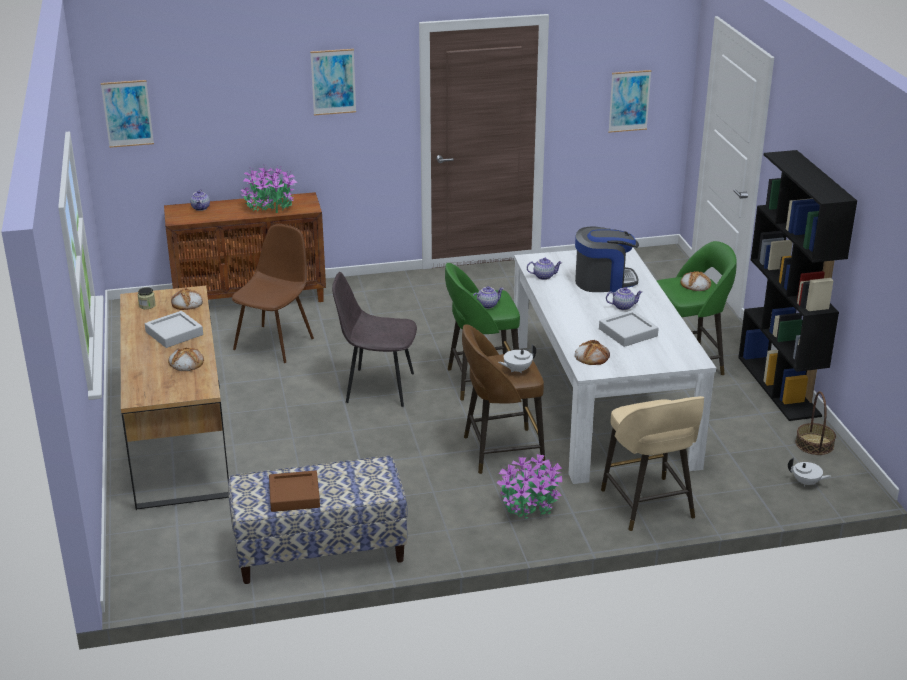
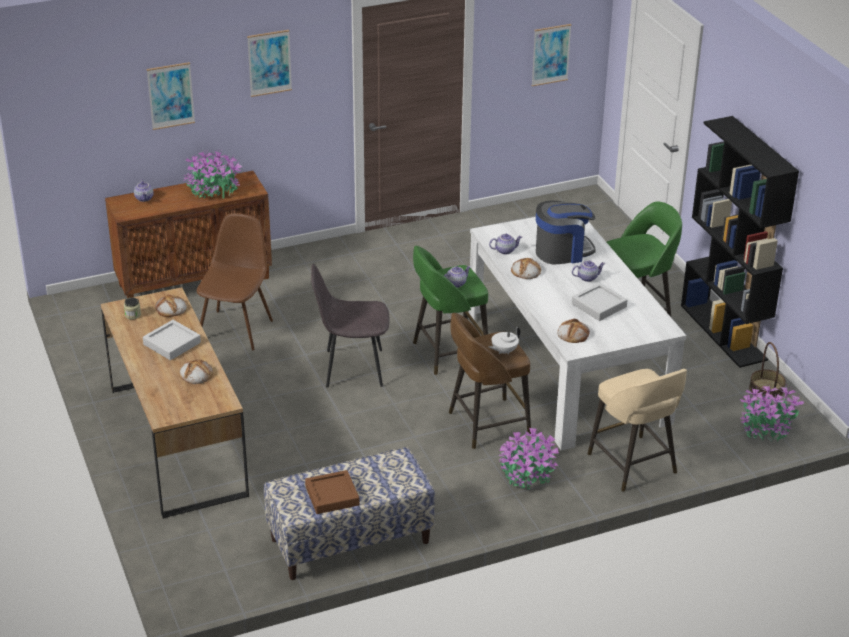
camera: 10 degrees left, 5 degrees up
(127, 113) = (68, 112): picture -> picture (170, 96)
(695, 284) = (642, 244): bread -> bread (525, 271)
(806, 483) = (766, 428): white teapot -> potted plant

